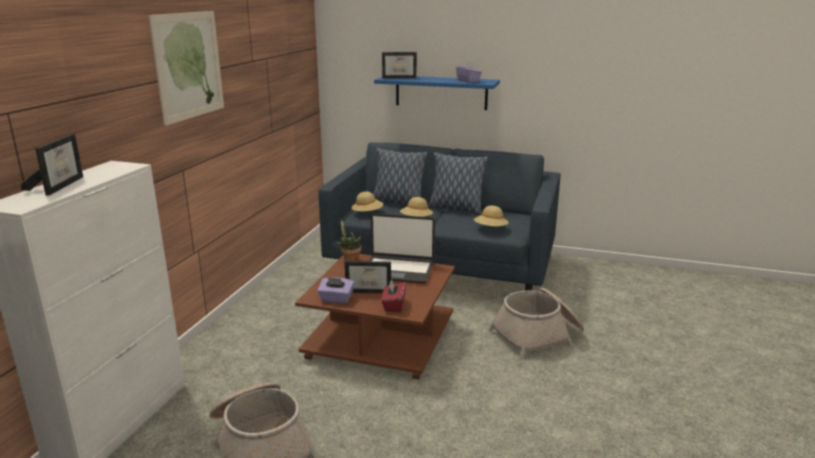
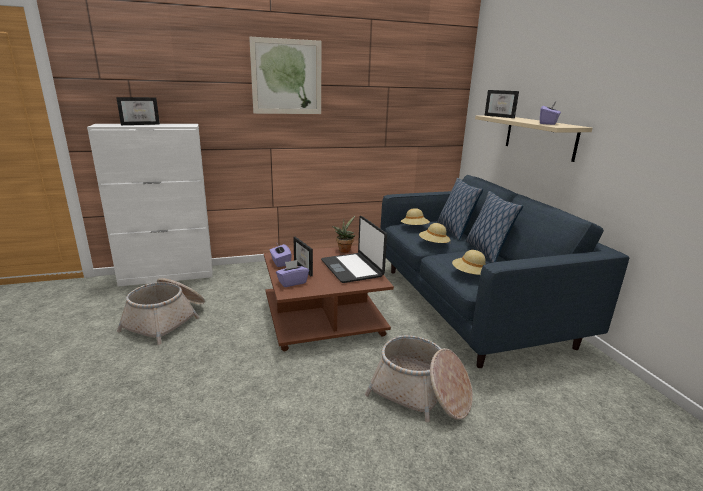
camera: 55 degrees right, 0 degrees up
(393, 305) = (292, 282): red tissue box -> purple tissue box
(441, 92) = (539, 137): blue shelf -> beige shelf

